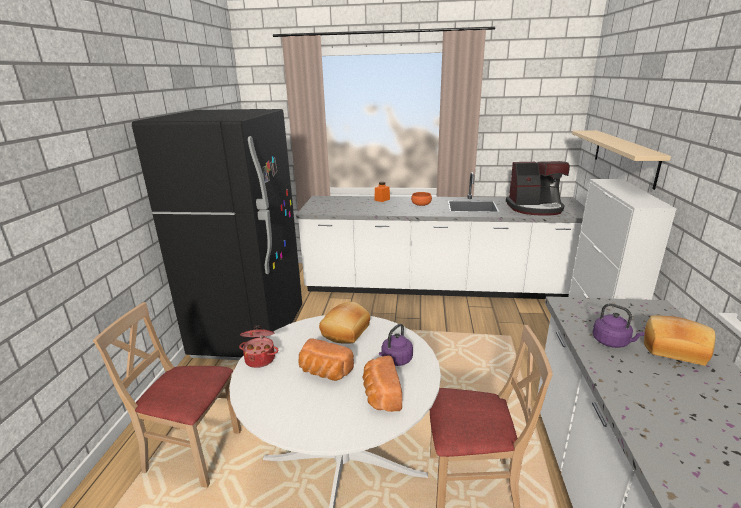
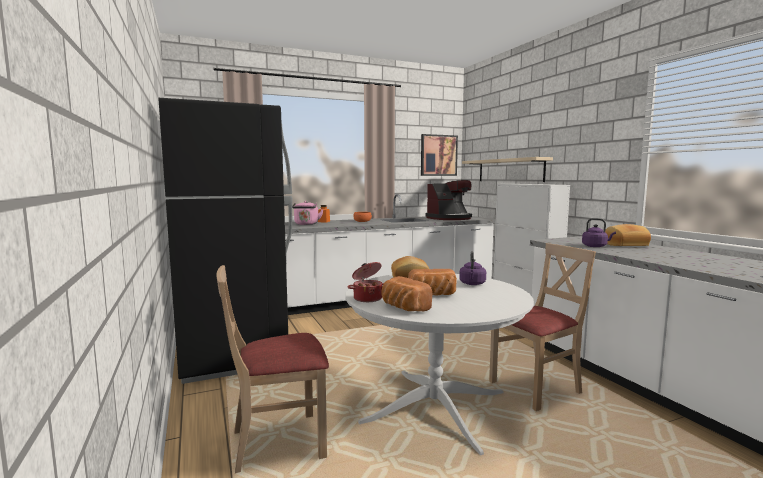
camera: 30 degrees left, 15 degrees down
(356, 205) = (306, 224): none -> pink kettle
(380, 395) = (491, 295): bread -> bread (403, 308)
(548, 117) = (438, 155): none -> picture

